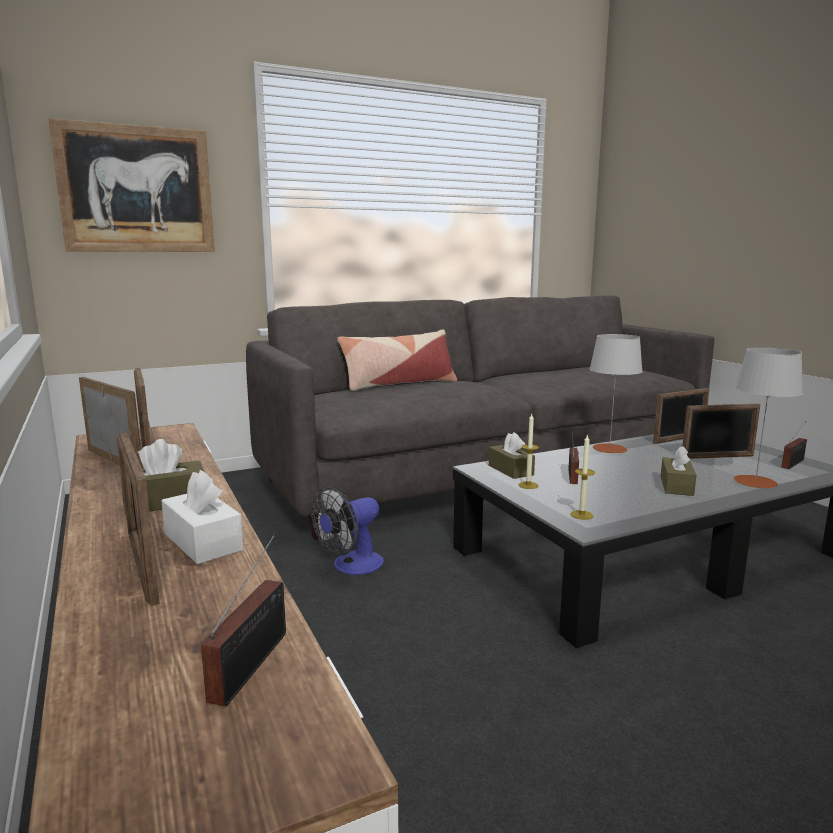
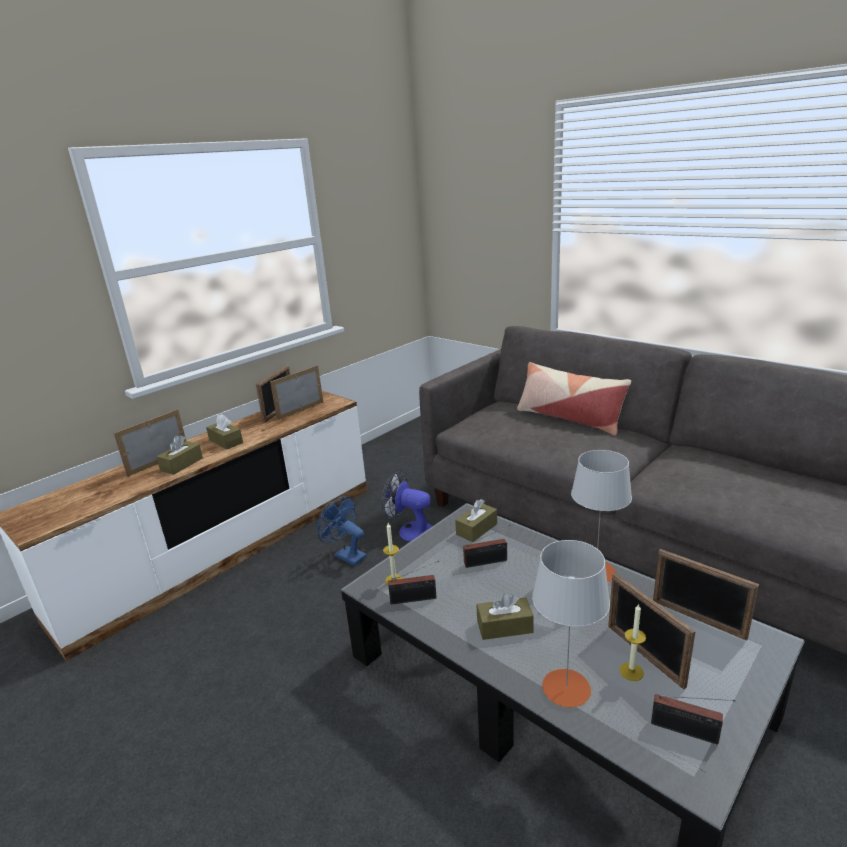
camera: 70 degrees right, 10 degrees up
(137, 190) = (474, 218): picture -> none
(203, 542) = (182, 464): white tissue box -> brown tissue box
(254, 661) = (86, 505): radio -> radio (416, 599)
(357, 621) = (346, 555): none -> blue fan
(528, 485) = (445, 544): candle -> candle (631, 671)

